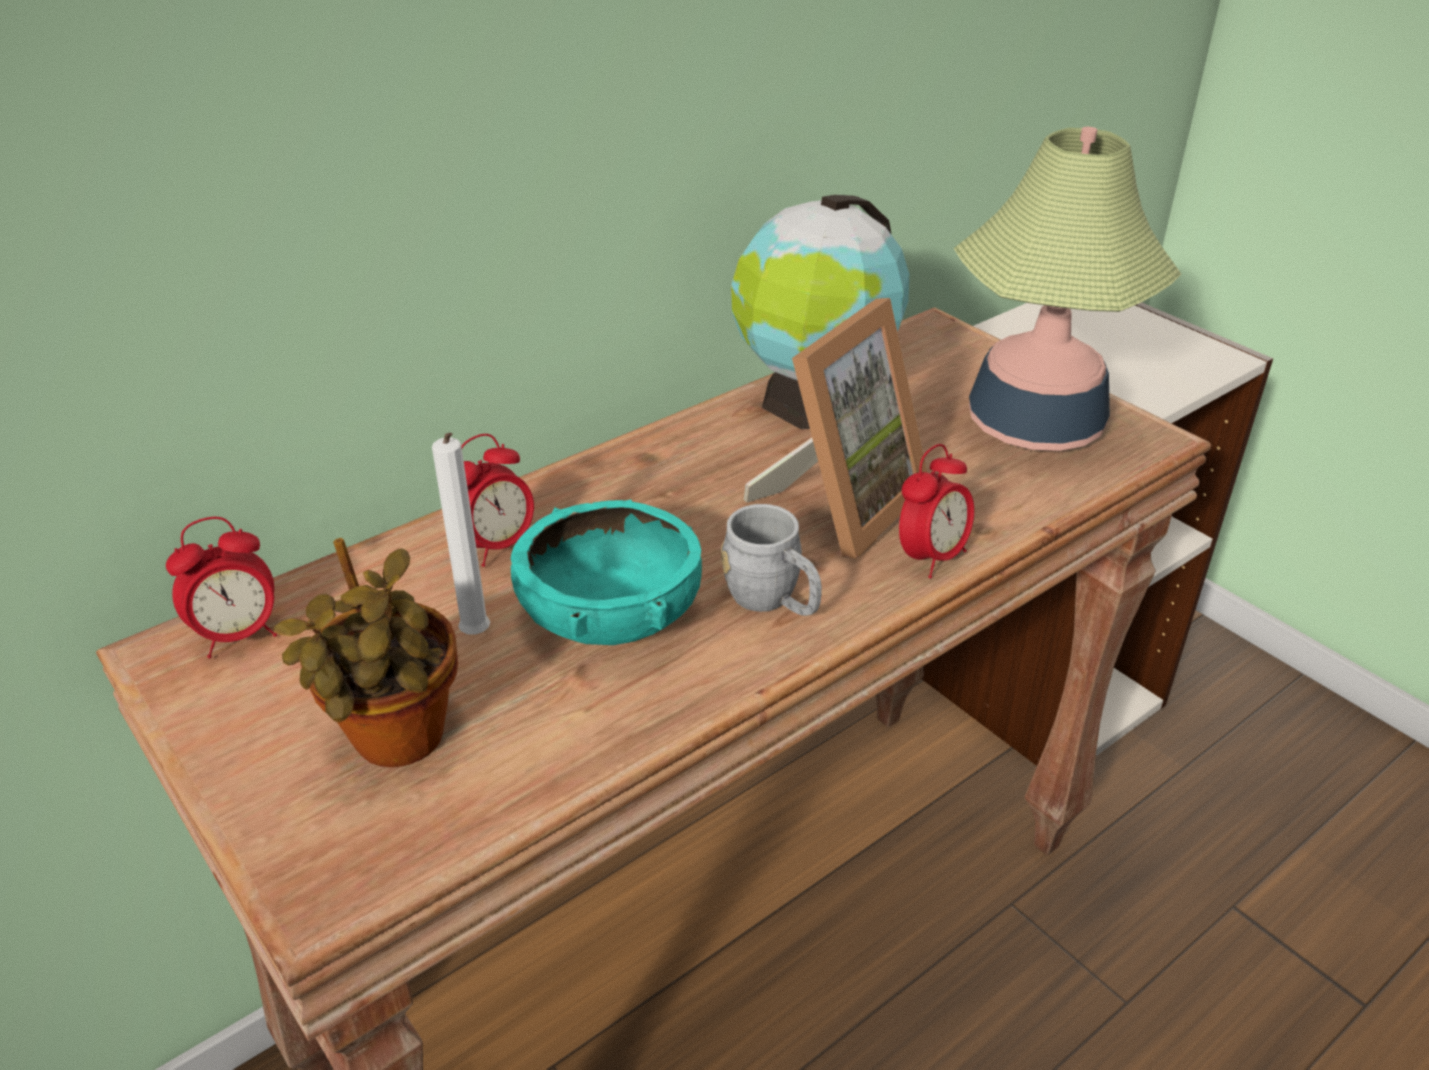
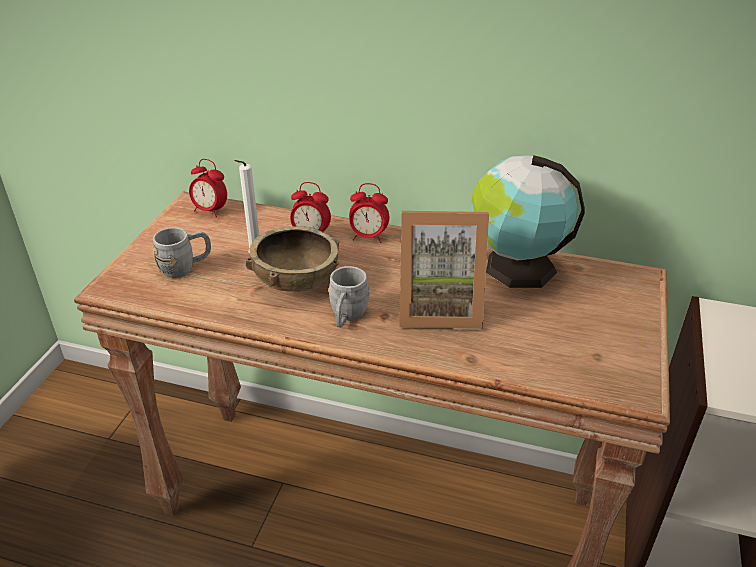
camera: 55 degrees right, 0 degrees up
(396, 744) = (185, 267): potted plant -> grey mug
(610, 616) = (295, 280): turquoise bowl -> brown bowl
(931, 557) = (428, 350): alarm clock -> alarm clock (368, 237)
(1035, 425) = (591, 345): table lamp -> none

